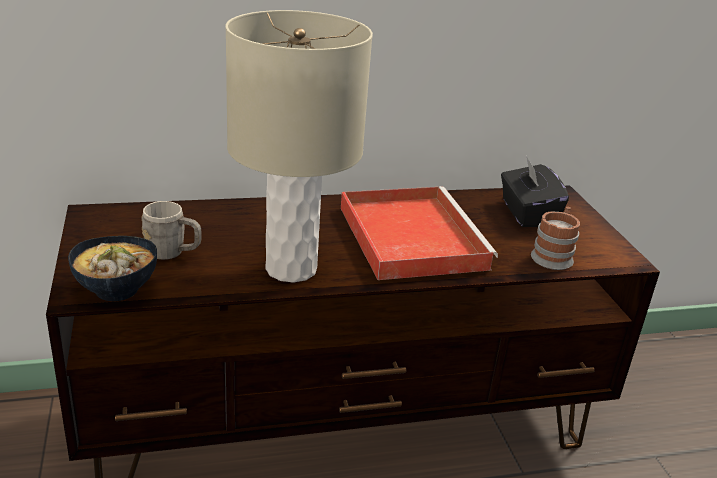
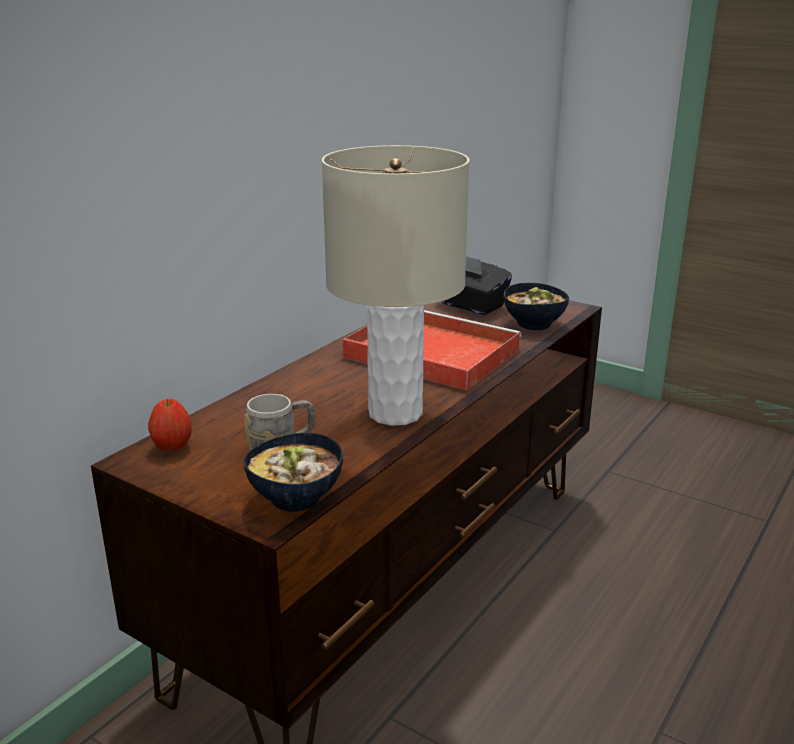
camera: 40 degrees left, 5 degrees down
(123, 216) = (172, 447): none -> apple
(553, 255) = (534, 324): mug -> bowl

